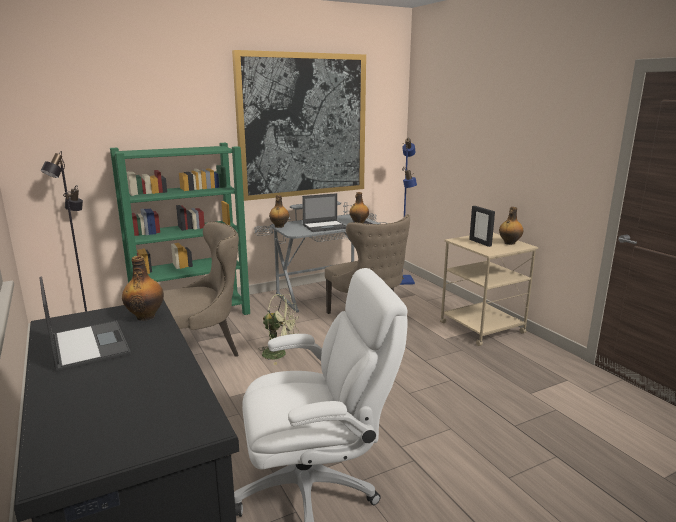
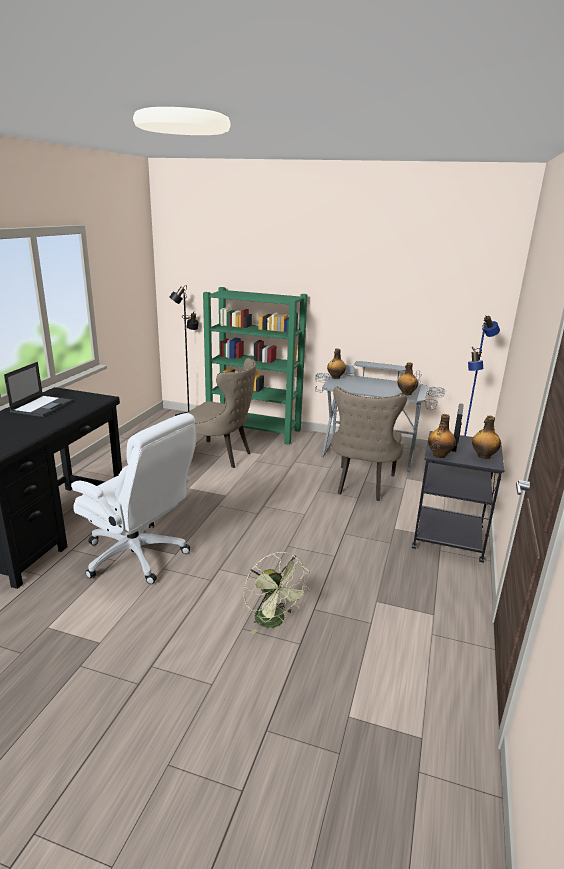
camera: 45 degrees right, 5 degrees up
(146, 316) = (89, 402): bottle -> bottle (439, 455)
(279, 354) = (258, 478): green fan -> green fan (274, 622)
(302, 126) = (384, 287): picture -> none
(325, 226) = (369, 388): laptop -> none
(482, 328) = (448, 538): beige cart -> black cart

